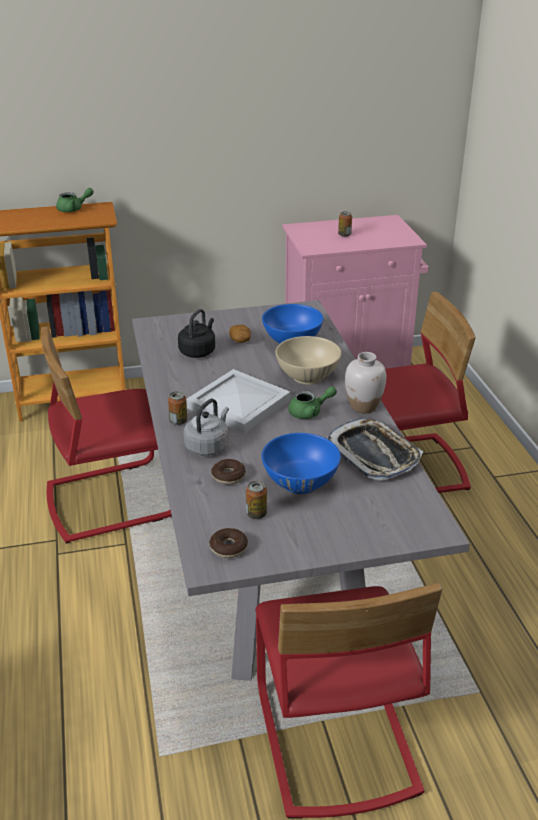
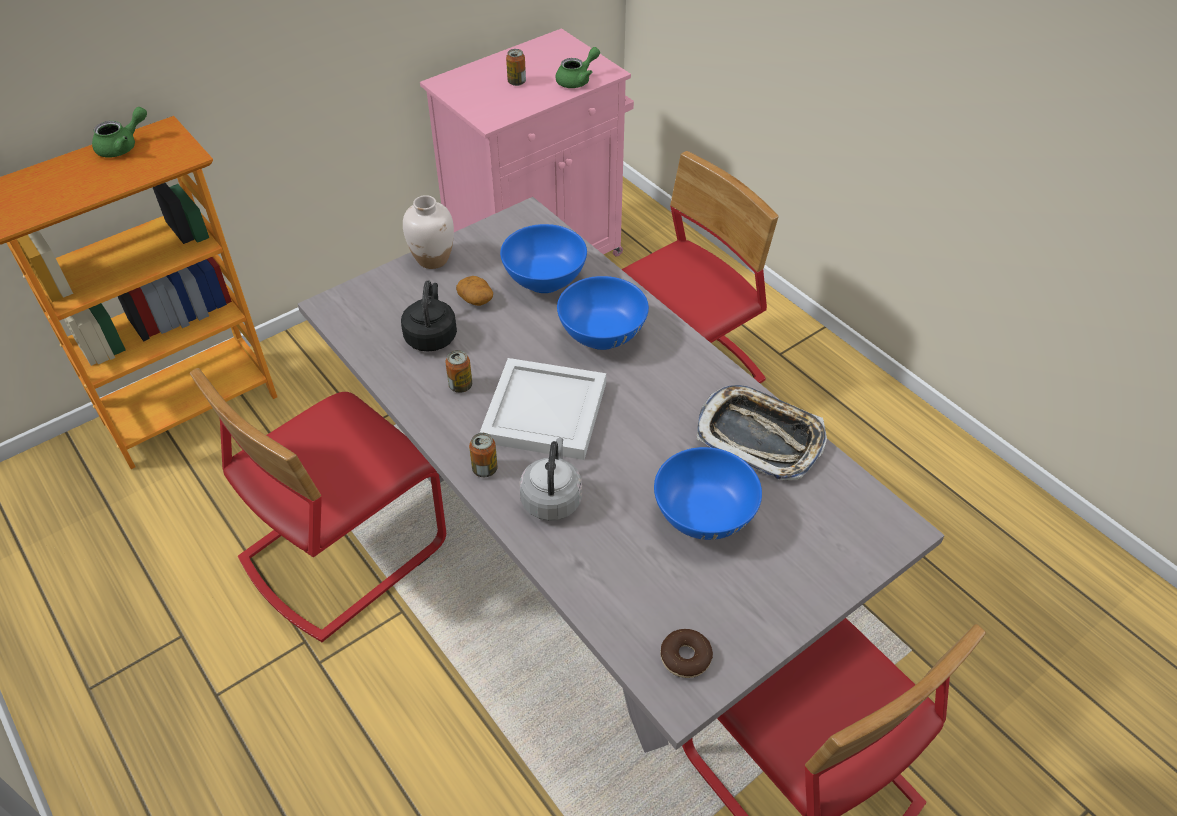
camera: 25 degrees left, 15 degrees up
(228, 476) = (610, 540): donut -> none
(256, 514) = (684, 588): can -> can (460, 386)
(307, 376) = (601, 335): beige bowl -> blue bowl
(310, 412) = (642, 395): green teapot -> green teapot (577, 80)
(363, 406) = (701, 363): white vase -> white vase (433, 259)

